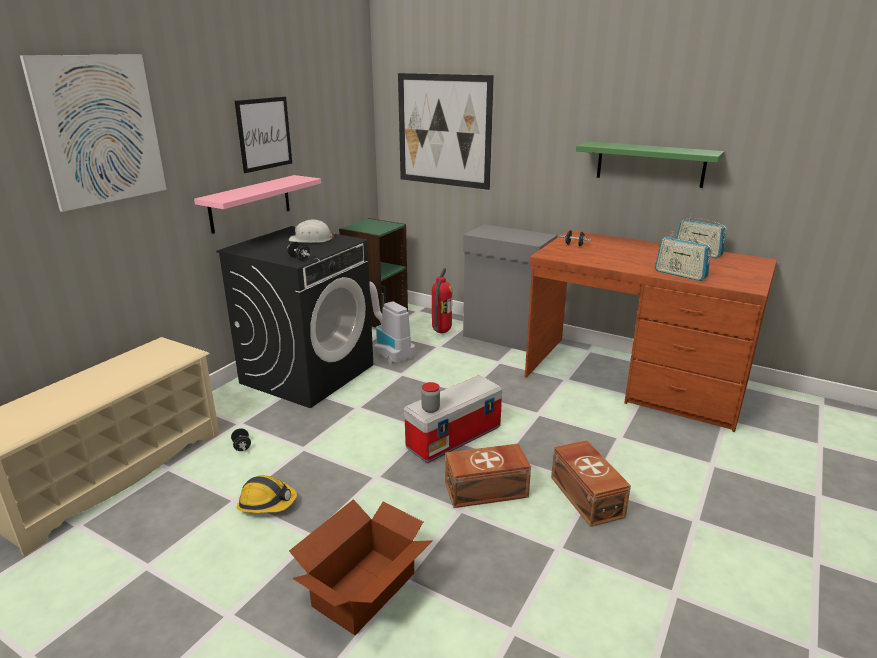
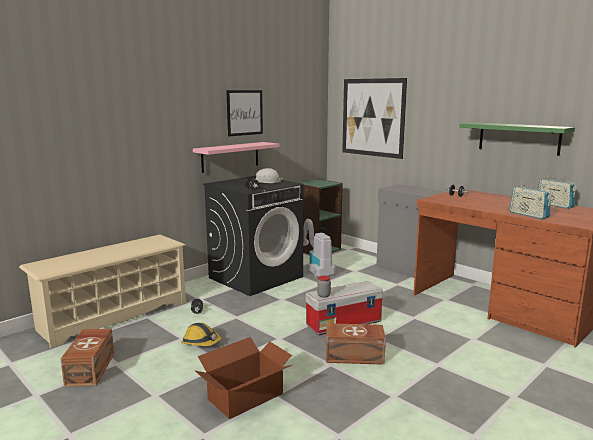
camera: 15 degrees right, 10 degrees down
(100, 130) = (140, 100): picture -> none
(441, 332) = (360, 262): fire extinguisher -> none
(587, 495) = (430, 369): brown storage box -> brown storage box (91, 369)

